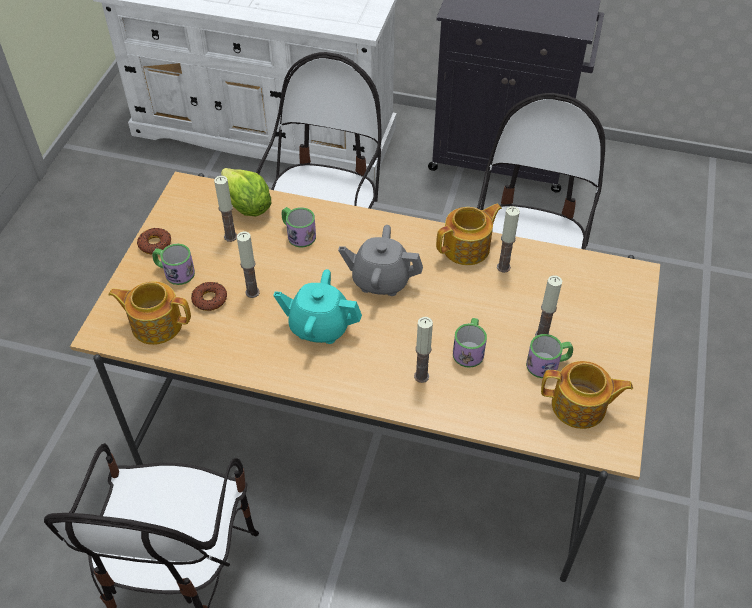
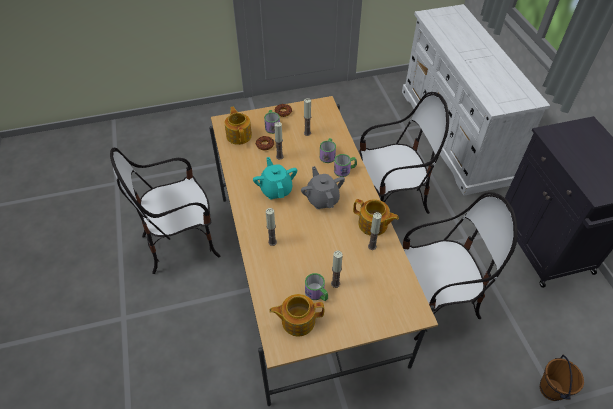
camera: 60 degrees right, 0 degrees up
(247, 207) = (330, 129): lettuce -> none
(469, 349) = (303, 255): mug -> mug (345, 170)
(580, 407) = (297, 320): teapot -> teapot turned 105 degrees clockwise
(688, 263) = (552, 389): none -> brown bucket

